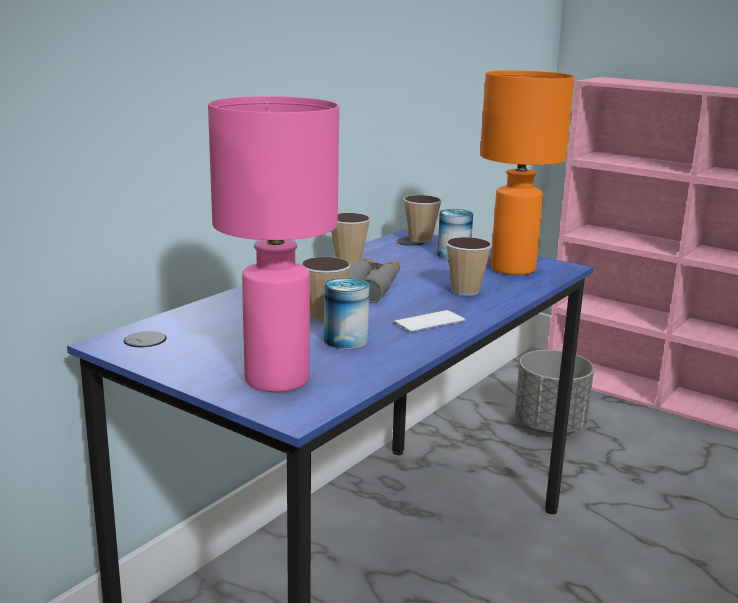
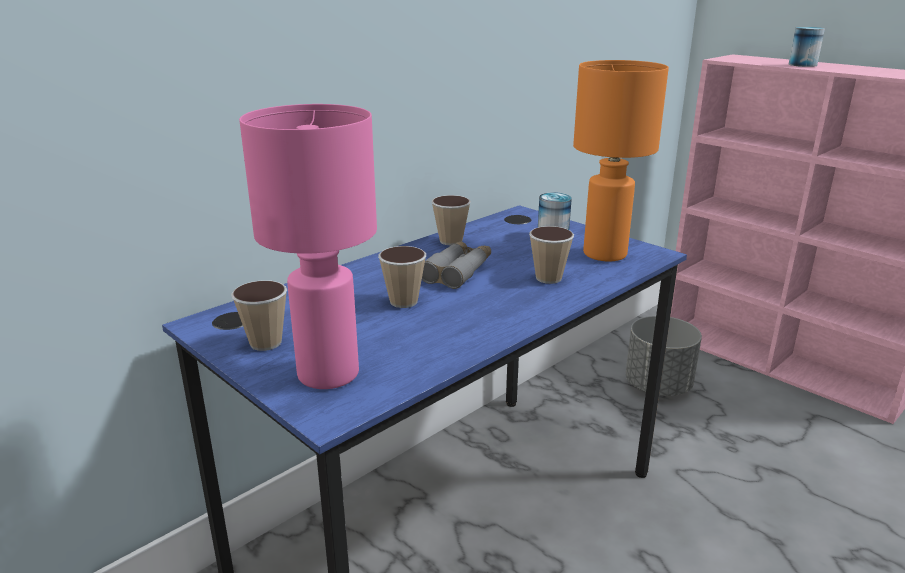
camera: 10 degrees right, 5 degrees up
(345, 340) = (411, 331): can -> can (802, 65)
(420, 240) = (527, 218): cup -> cup (265, 343)
(429, 322) = (499, 313): phone -> none

